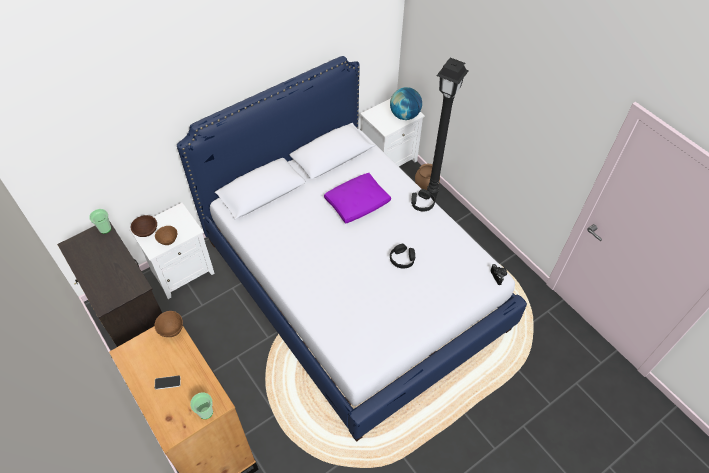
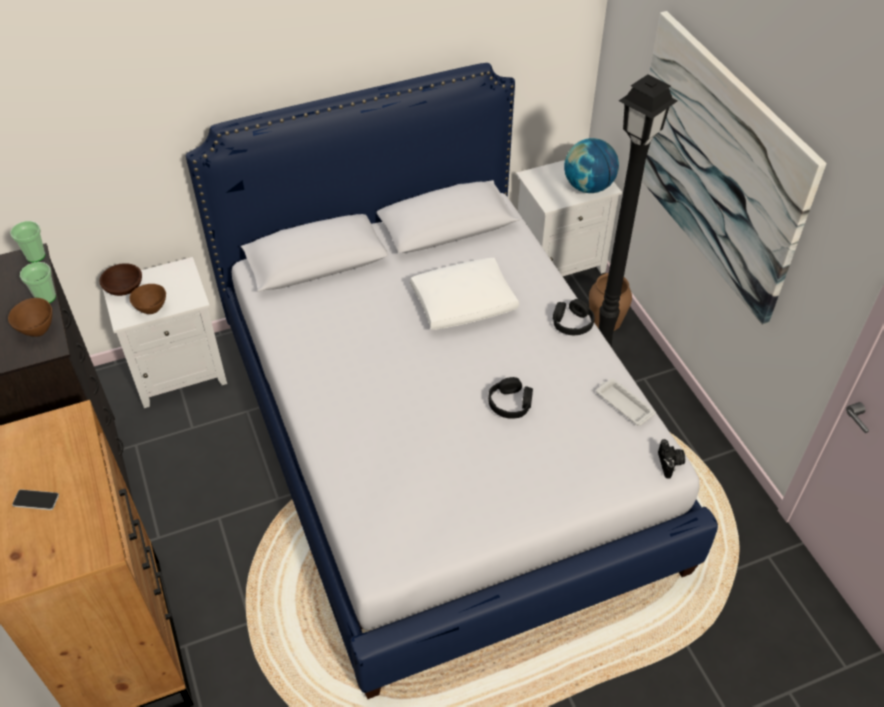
camera: 15 degrees right, 5 degrees down
(171, 330) = (73, 423): brown bowl -> brown bowl (37, 330)
(206, 412) = (76, 559): cup -> cup (46, 297)
(357, 203) = (464, 303): purple pillow -> white pillow
(464, 246) = (623, 404): none -> white tray
(491, 101) = (717, 165): none -> picture

